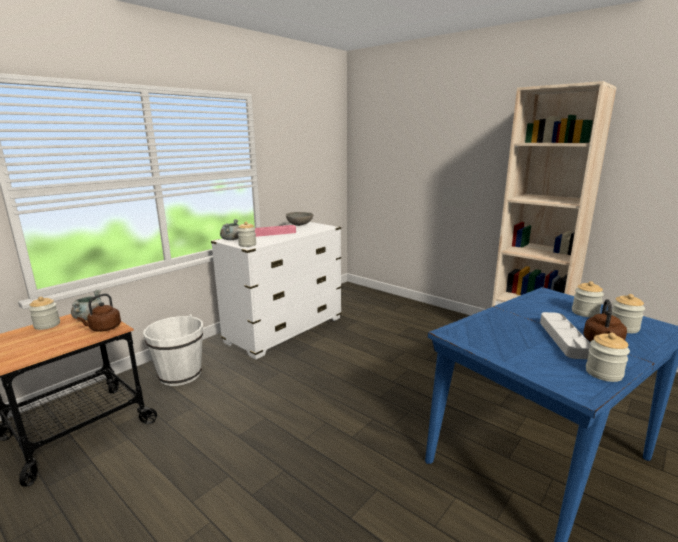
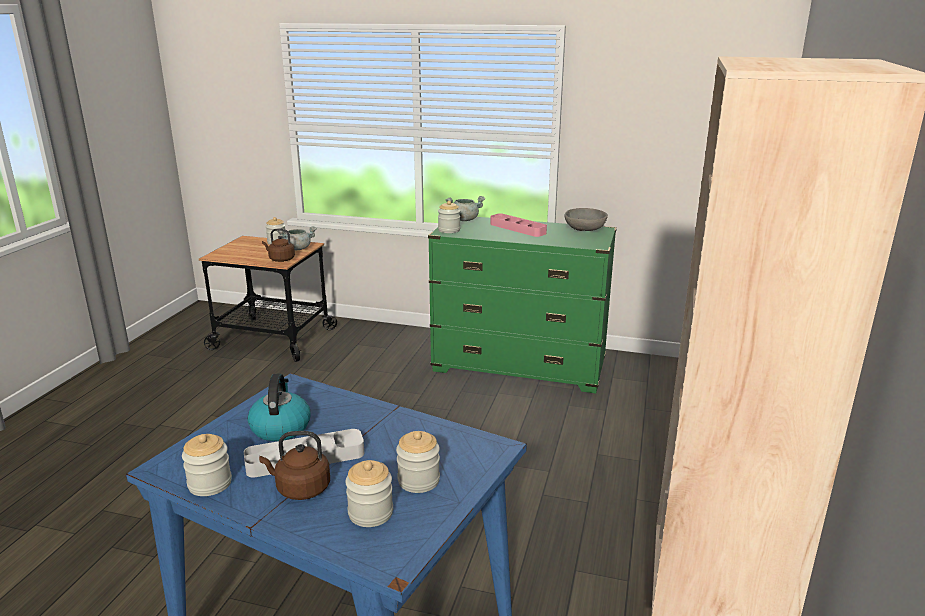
camera: 65 degrees right, 5 degrees up
(180, 374) = (376, 345): white bucket -> none
(285, 330) = (519, 367): white dresser -> green dresser
(518, 342) = (280, 427): none -> kettle

